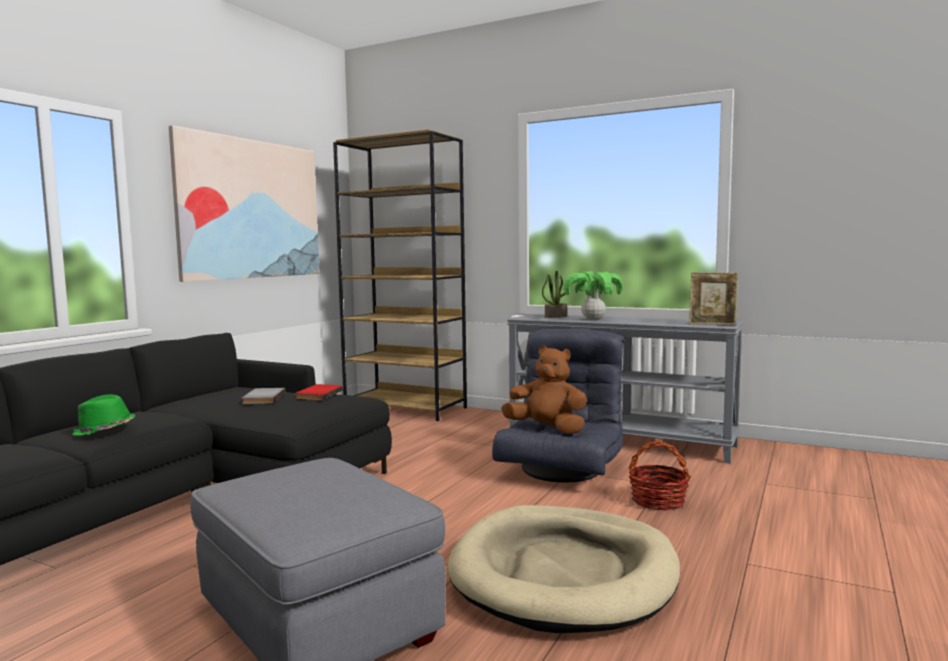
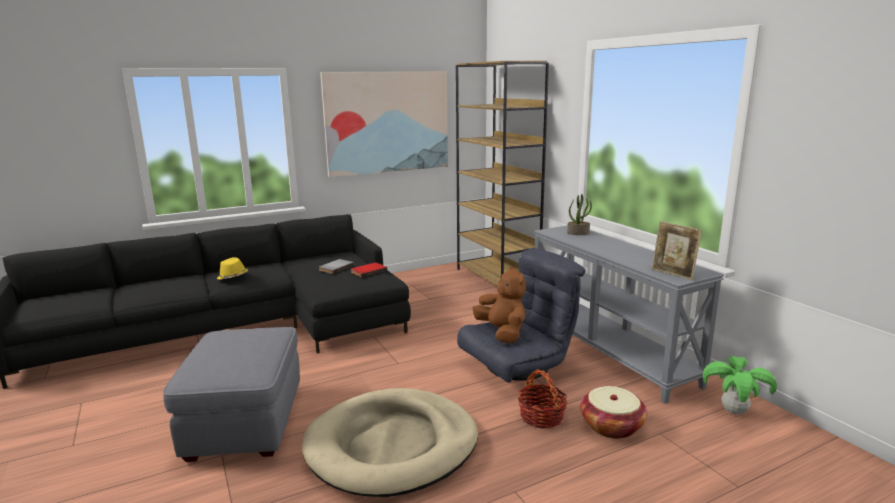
camera: 35 degrees right, 10 degrees up
(104, 430) = (232, 277): green hat -> yellow hat
(593, 319) = (594, 244): potted plant -> potted plant (734, 411)
(724, 490) = (611, 426): none -> basket

